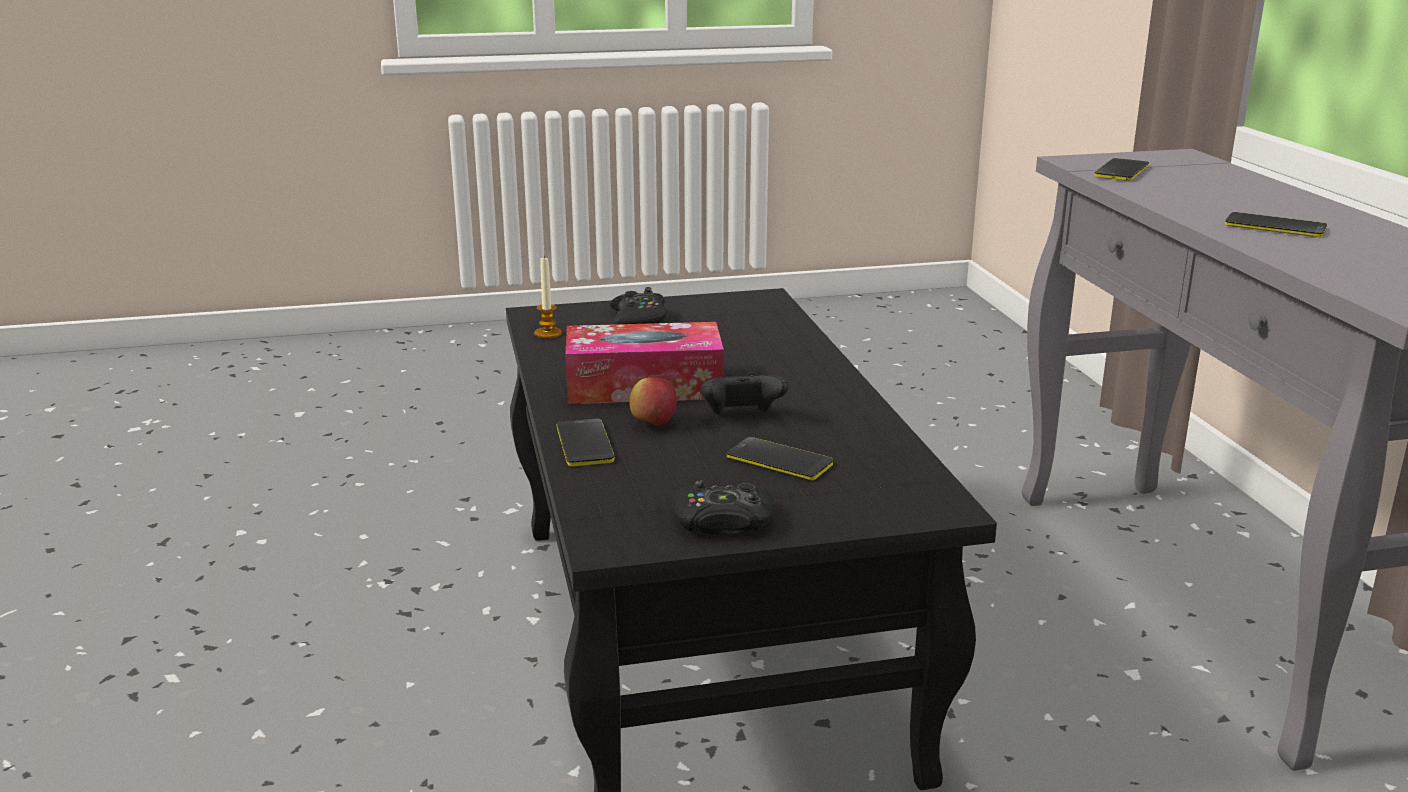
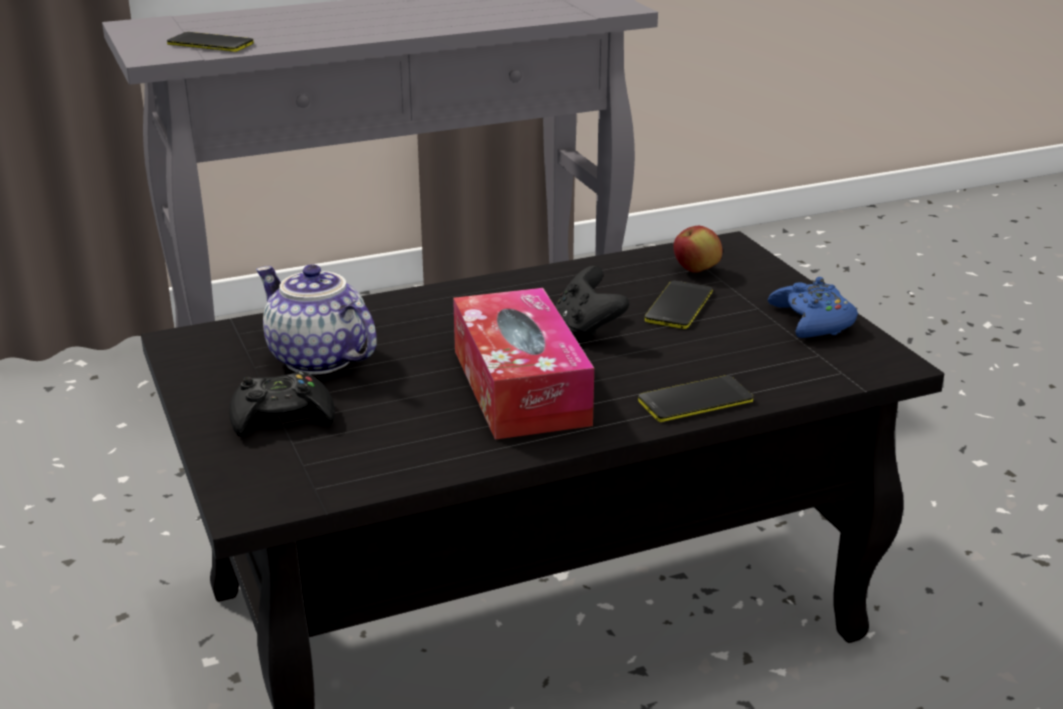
camera: 100 degrees left, 5 degrees up
(548, 333) = (343, 478): candle -> none
(653, 423) = (625, 370): apple -> apple (696, 271)
(720, 329) = (315, 359): none -> teapot
(722, 521) = (812, 321): black game controller -> blue game controller
(1275, 227) = (417, 18): phone -> none

